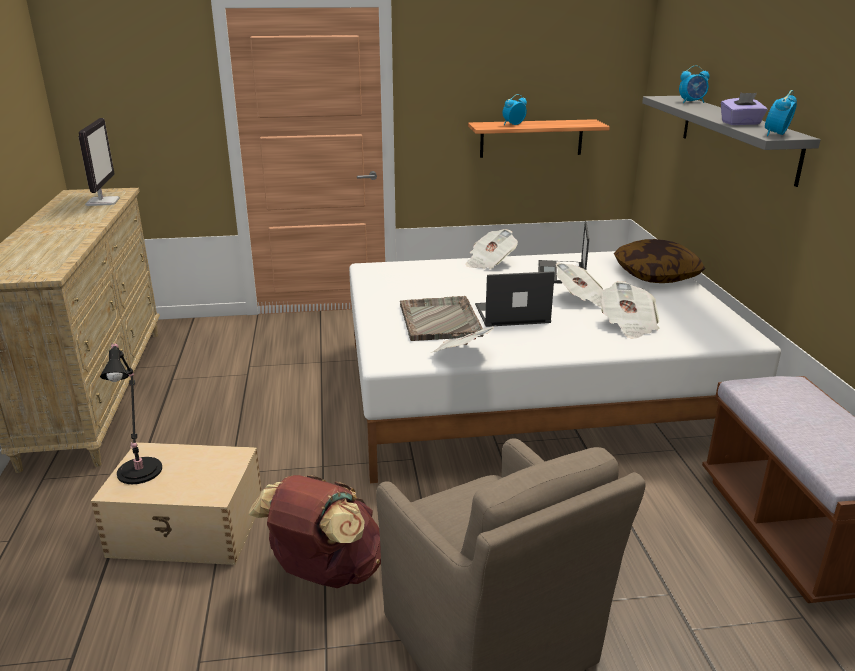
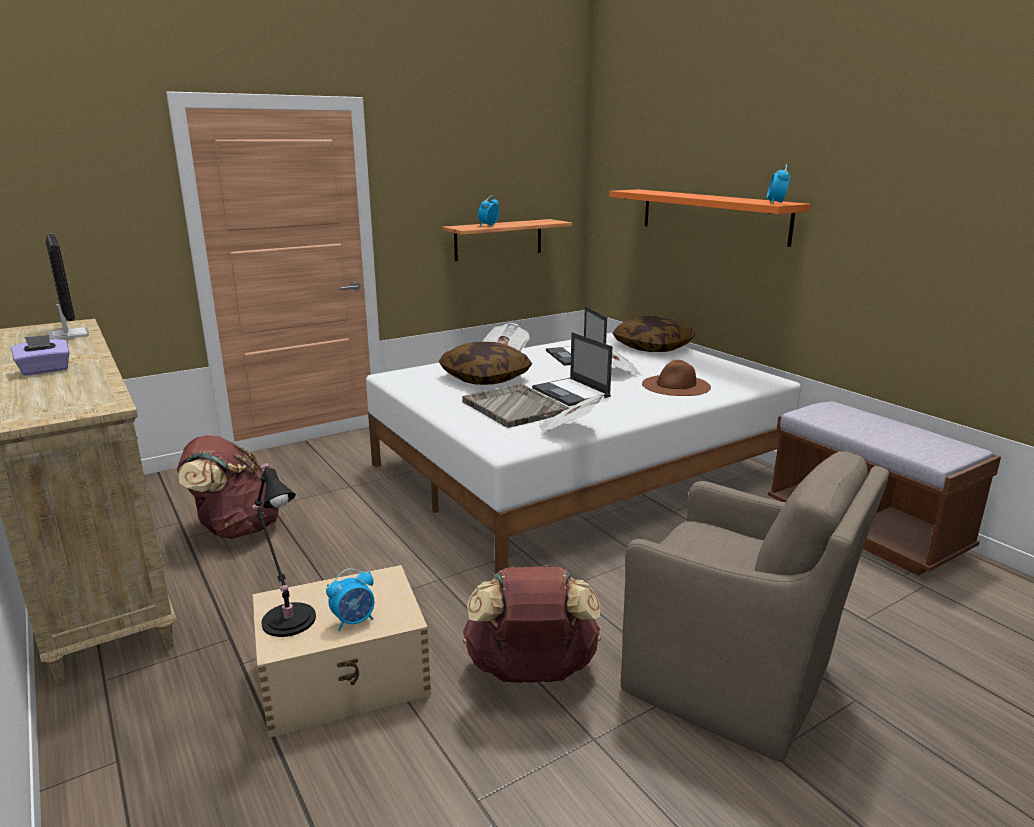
camera: 25 degrees left, 5 degrees down
(210, 380) = (236, 528): none -> brown backpack
(448, 284) = (485, 378): none -> pillow
(511, 314) = (571, 392): laptop -> laptop turned 90 degrees counterclockwise
(628, 325) = (676, 385): newspaper -> brown hat
(692, 102) = (659, 192): alarm clock -> alarm clock (354, 621)
(737, 136) = (712, 215): grey shelf -> orange shelf
(741, 123) = (732, 199): purple tissue box -> purple tissue box (45, 370)

